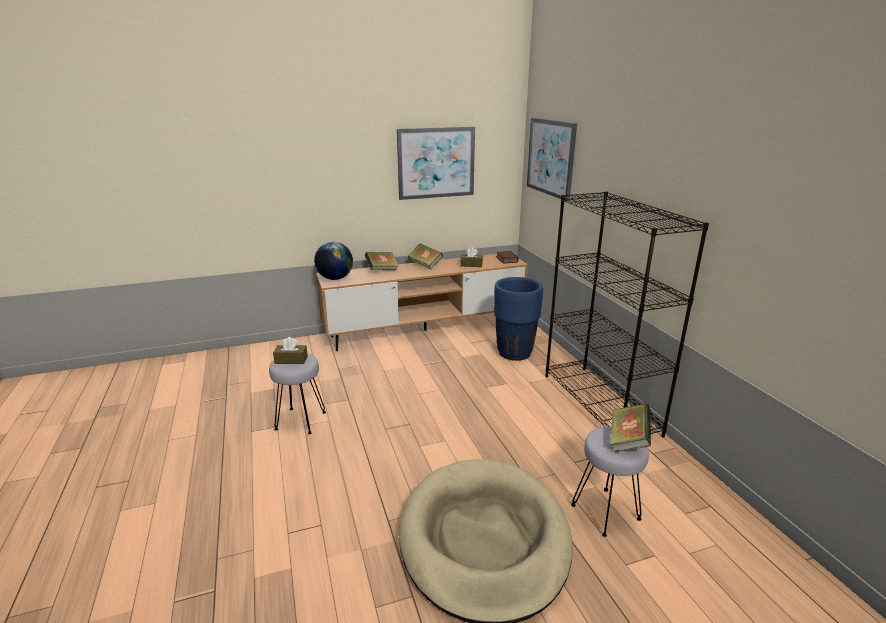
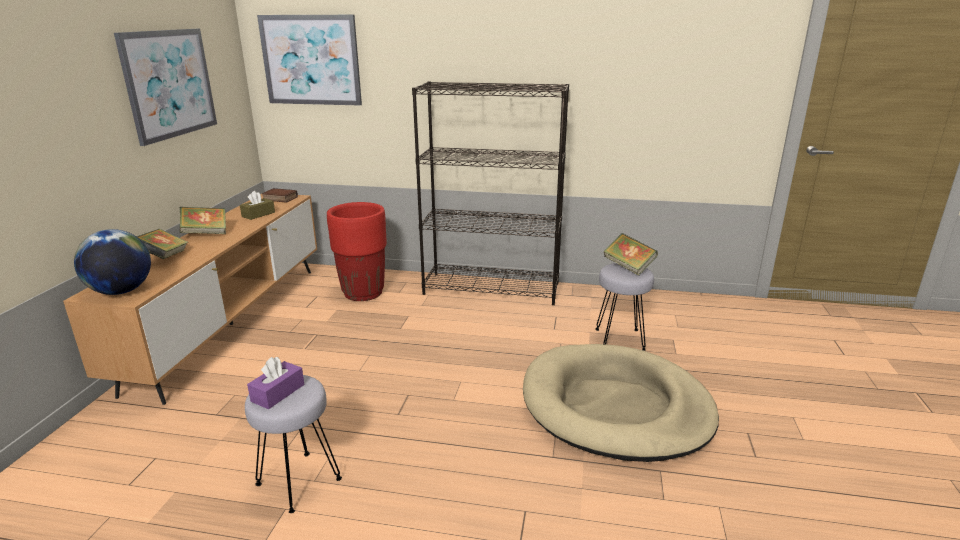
camera: 60 degrees left, 0 degrees up
(291, 360) = (278, 393): brown tissue box -> purple tissue box
(514, 353) = (363, 293): blue planter -> red planter

